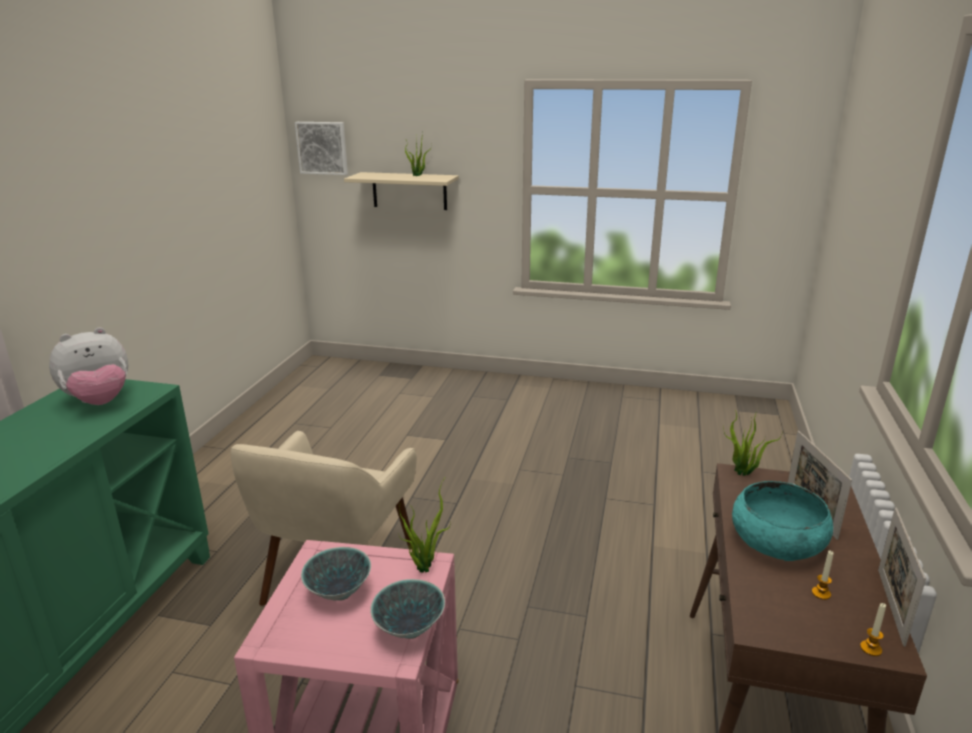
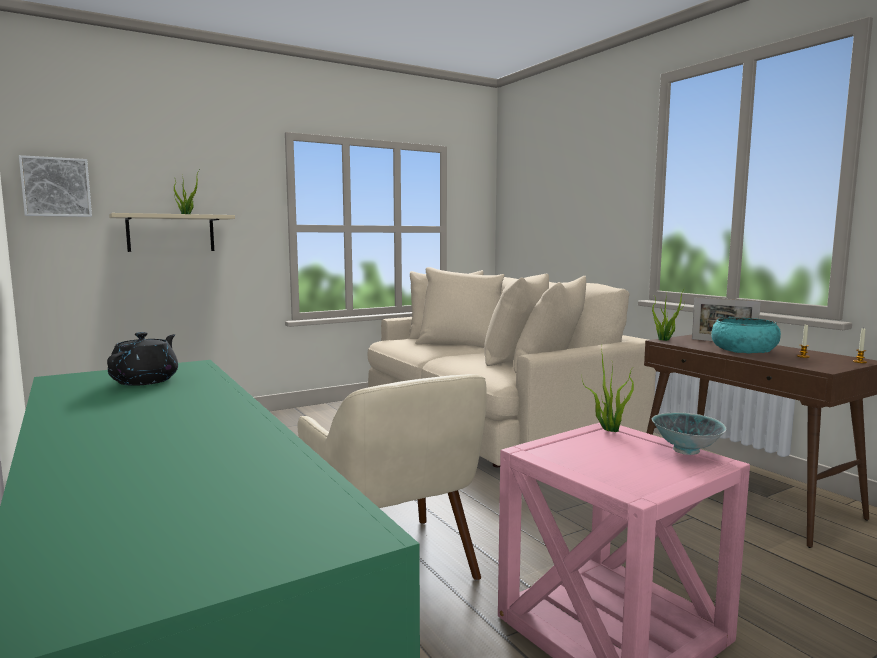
camera: 45 degrees left, 15 degrees down
(99, 402) = (146, 380): plush toy -> black teapot
(339, 592) = (600, 458): bowl -> none
(674, 465) = (494, 419): none -> beige sofa
(890, 605) = (826, 353): picture frame -> none

